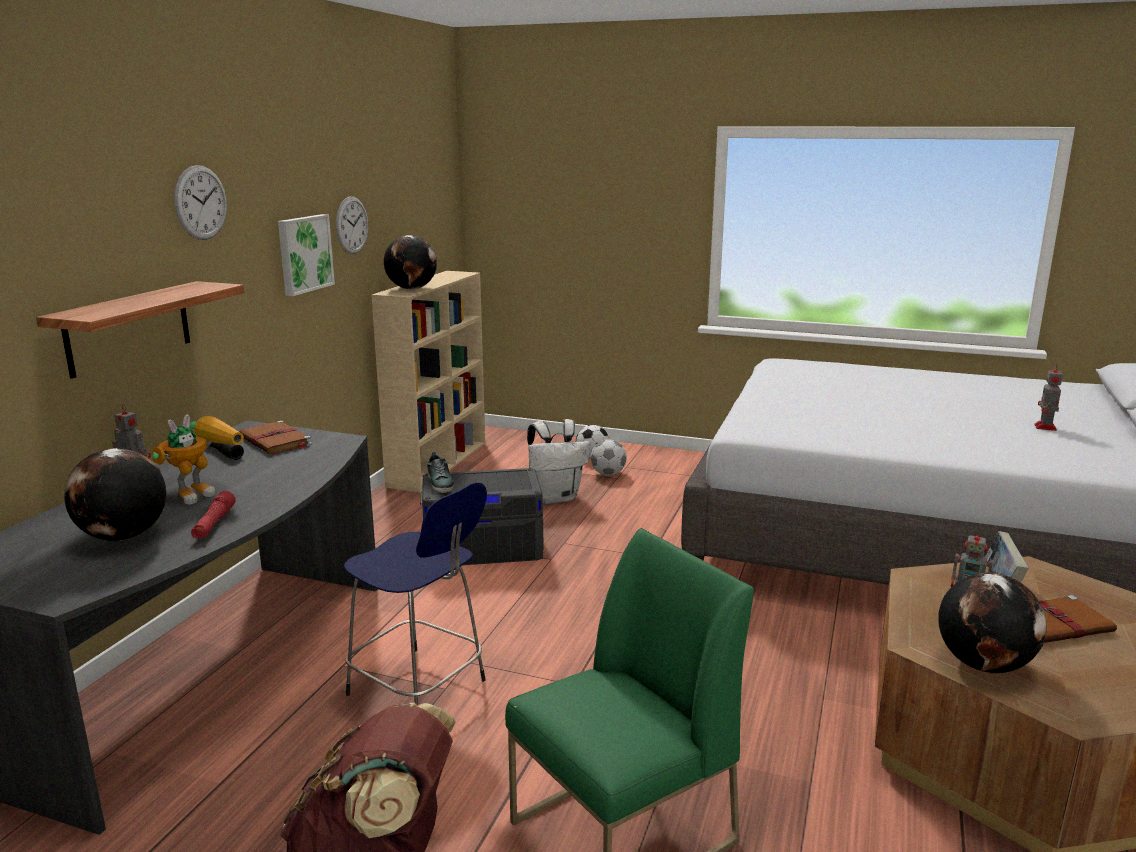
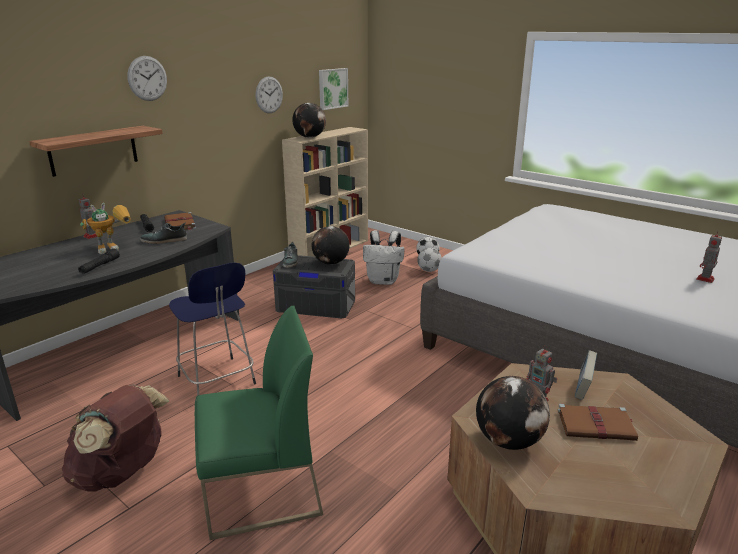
camera: 20 degrees right, 5 degrees up
(123, 537) = (52, 266): globe -> globe (330, 263)
(214, 523) = (100, 266): red flashlight -> black flashlight
(280, 469) = (164, 240): none -> shoe
(303, 254) = (228, 112): picture -> picture (332, 88)

